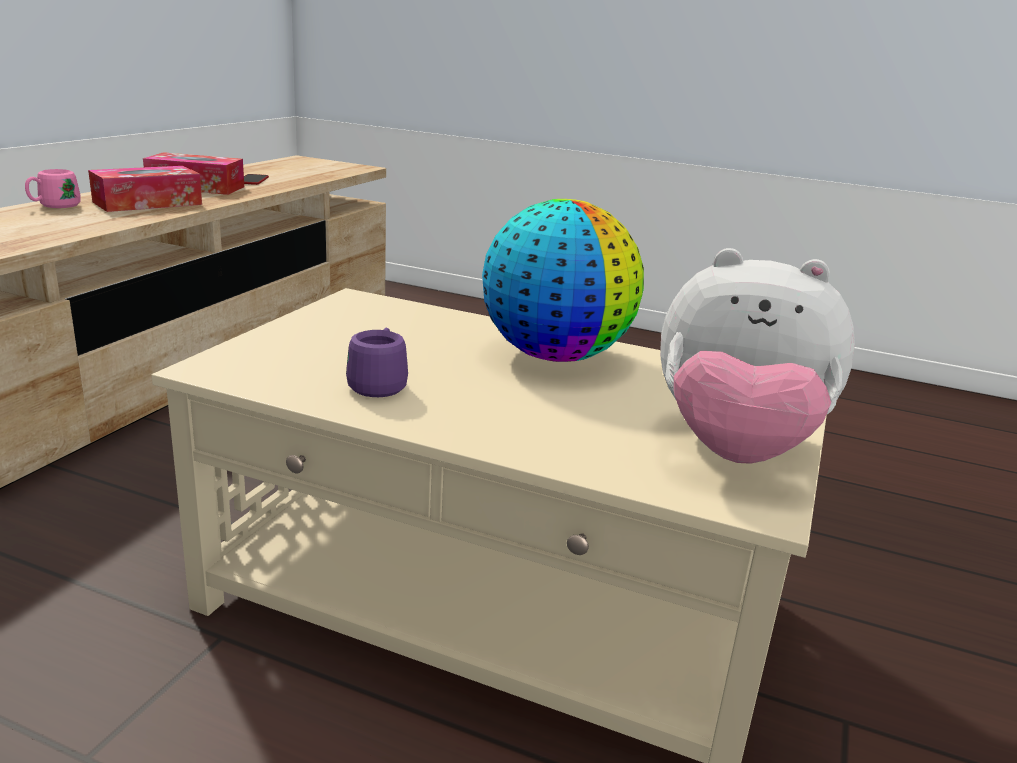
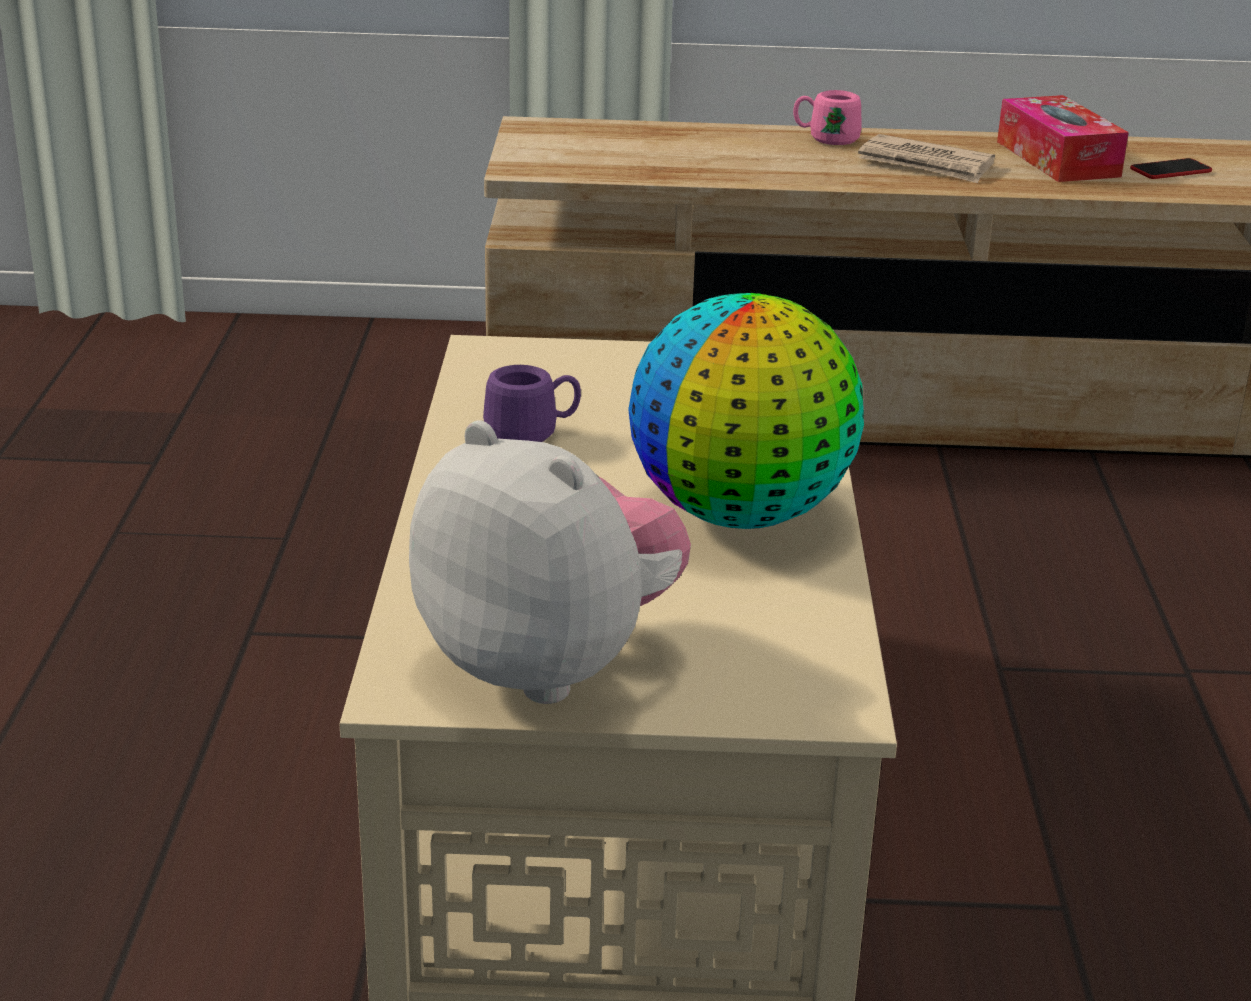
camera: 70 degrees right, 5 degrees up
(148, 203) = (926, 164): tissue box -> newspaper
(735, 450) = (550, 665): plush toy -> plush toy turned 135 degrees clockwise

